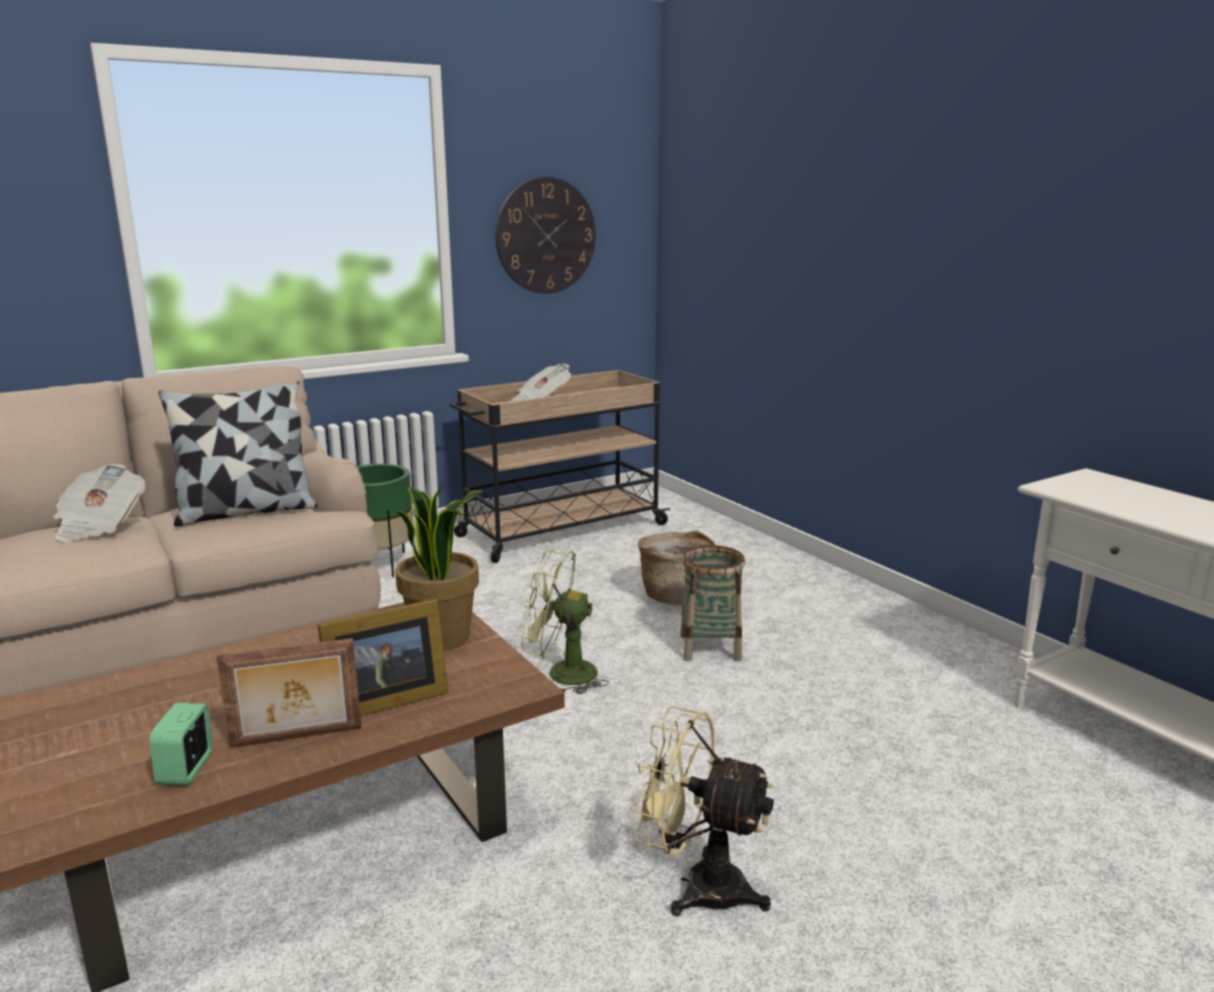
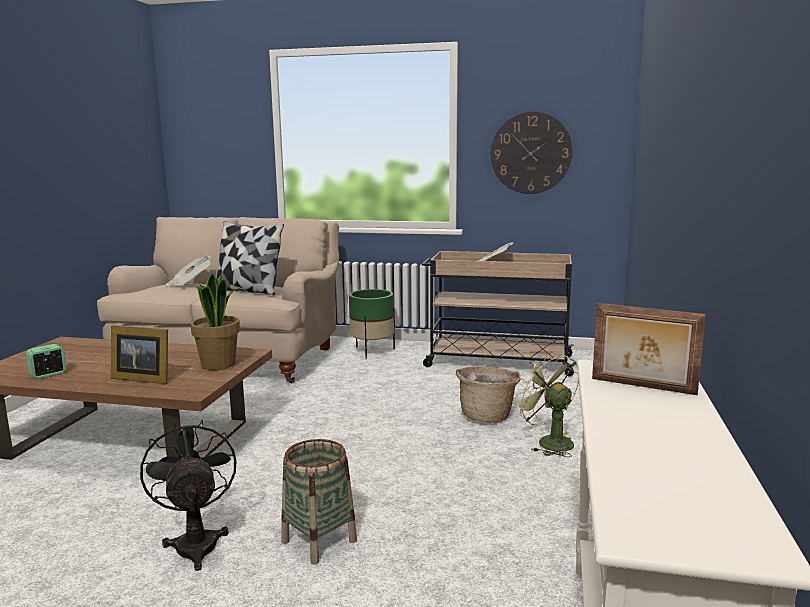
camera: 45 degrees right, 5 degrees down
(297, 738) = (91, 378): picture frame -> picture frame (642, 387)
(561, 674) = (343, 428): green fan -> green fan (548, 442)
(698, 885) = (196, 542): beige fan -> black fan
(710, 647) = (446, 448): basket -> basket (319, 541)

